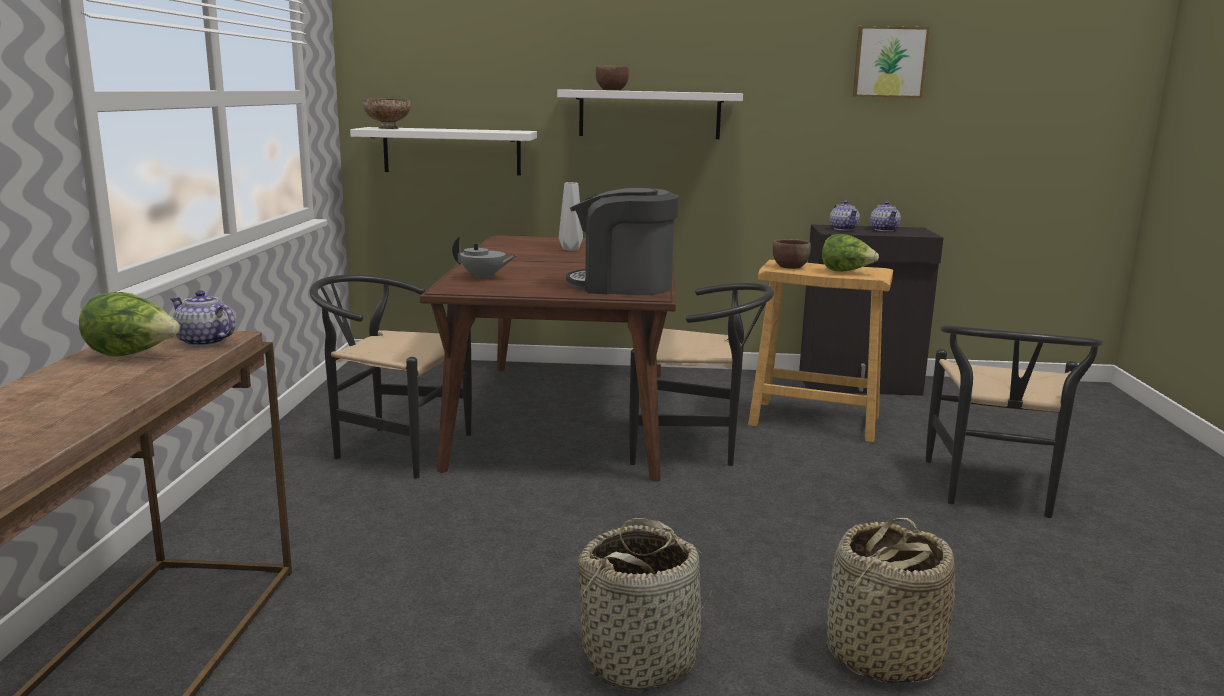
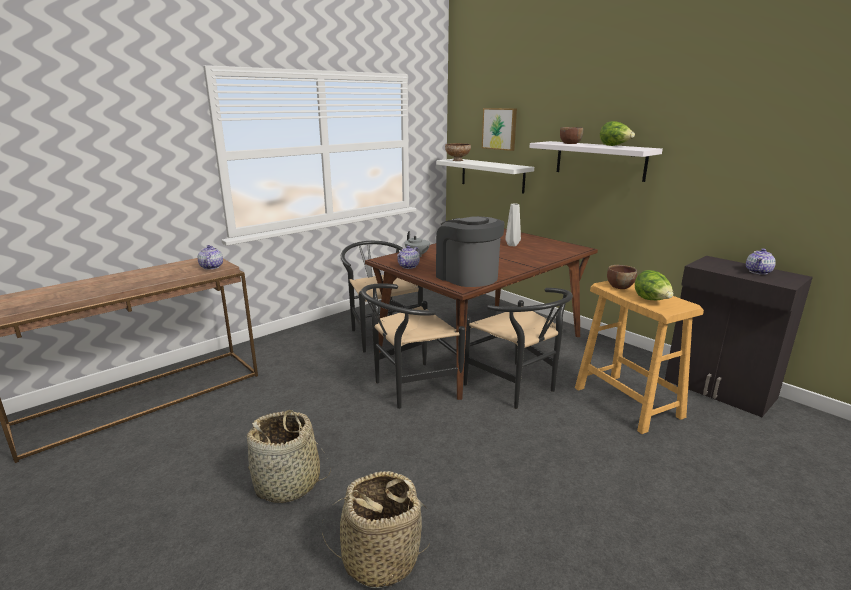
camera: 45 degrees right, 5 degrees up
(132, 355) = (180, 267): lettuce -> lettuce (614, 146)
(843, 229) = (720, 264): teapot -> teapot (409, 266)
(889, 62) = (799, 126): picture -> picture (500, 129)
(994, 493) = (667, 513): black chair -> black chair (409, 388)

